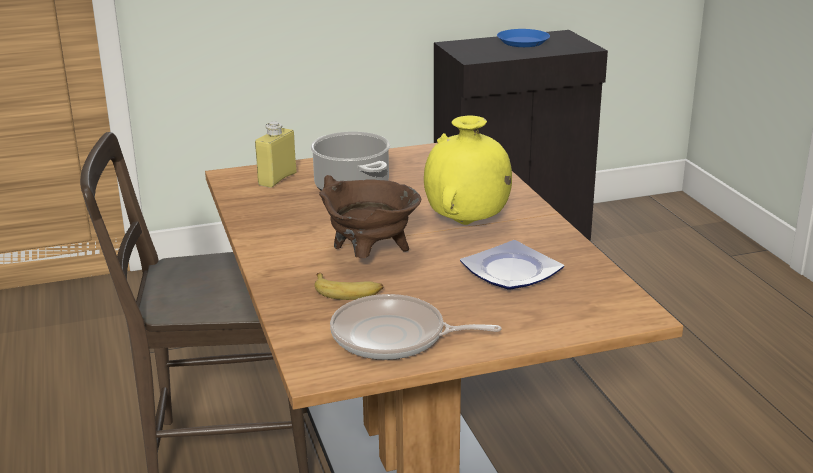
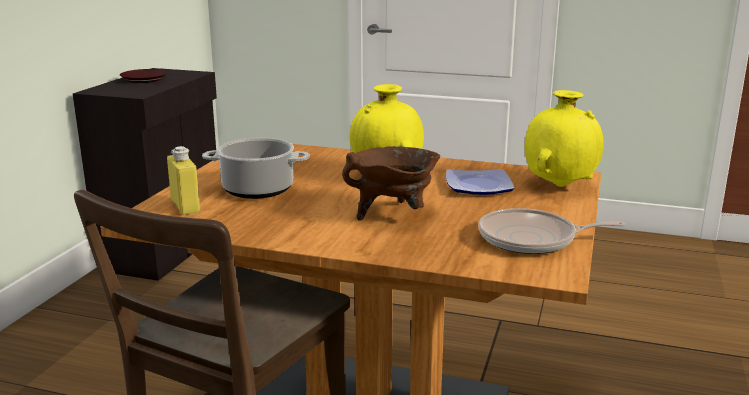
camera: 55 degrees left, 5 degrees down
(348, 292) = (441, 235): banana -> none
(394, 337) = (532, 239): frying pan -> frying pan turned 45 degrees clockwise
(522, 42) = (144, 79): blue plate -> brown plate
(585, 312) = (559, 185): none -> yellow vase

